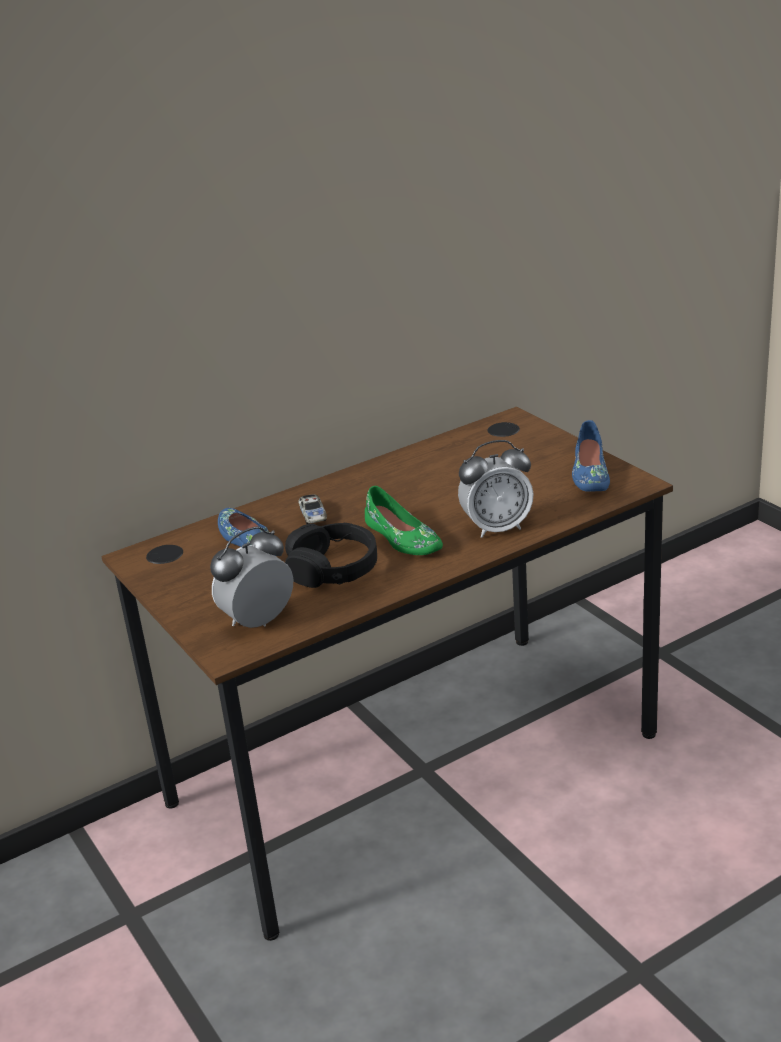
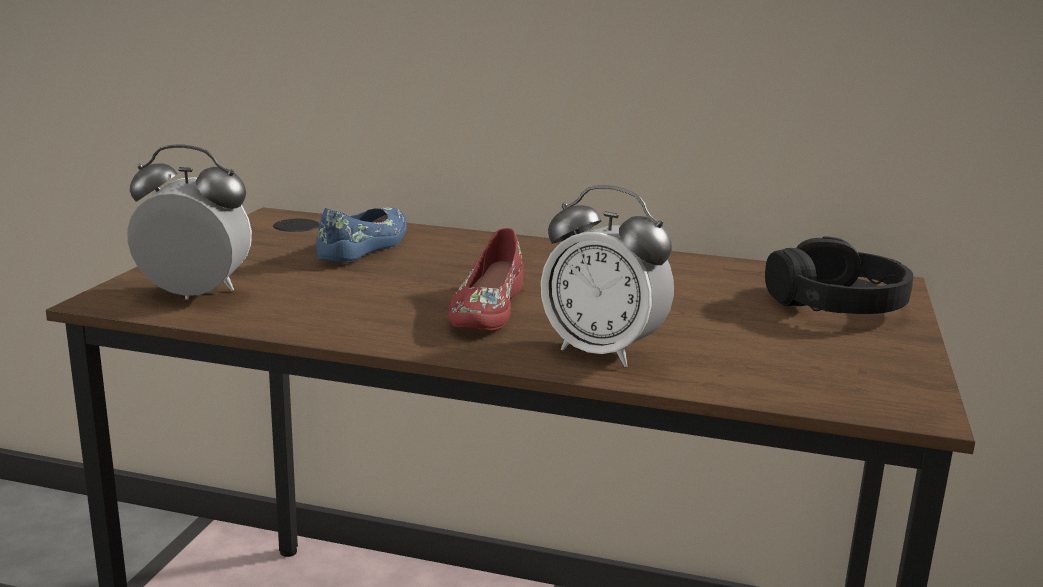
camera: 45 degrees right, 10 degrees down
(313, 515) = (467, 256): toy car -> none
(333, 568) = (362, 295): black headphones -> black headphones (836, 303)
(402, 538) = (486, 308): green shoe -> red shoe
(589, 473) = (864, 367): blue shoe -> none

